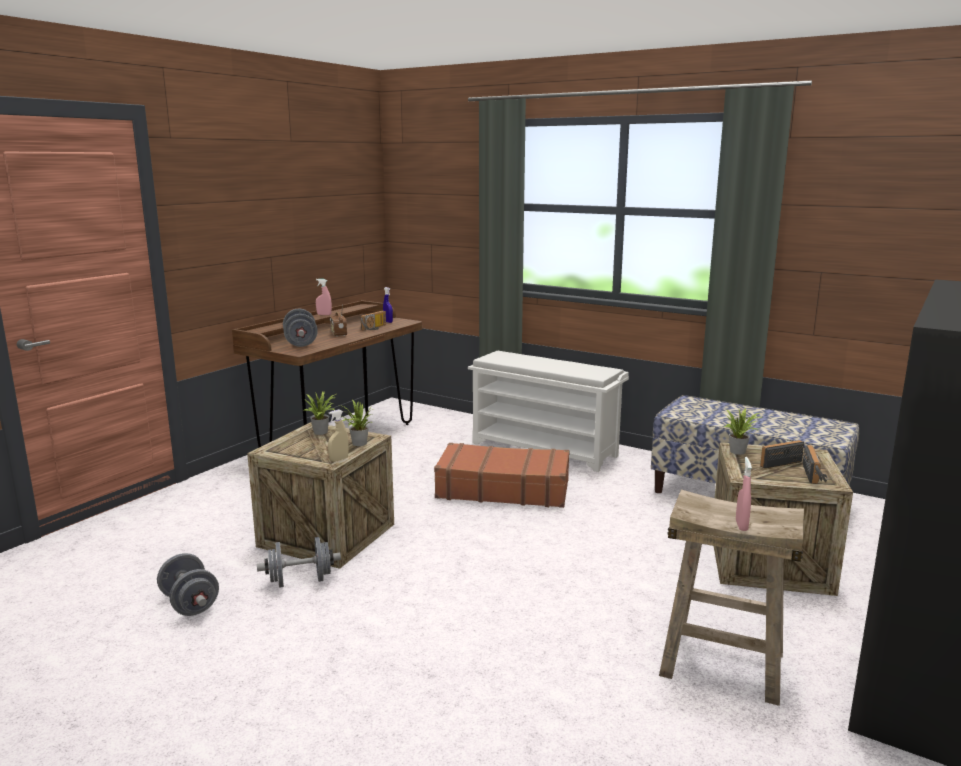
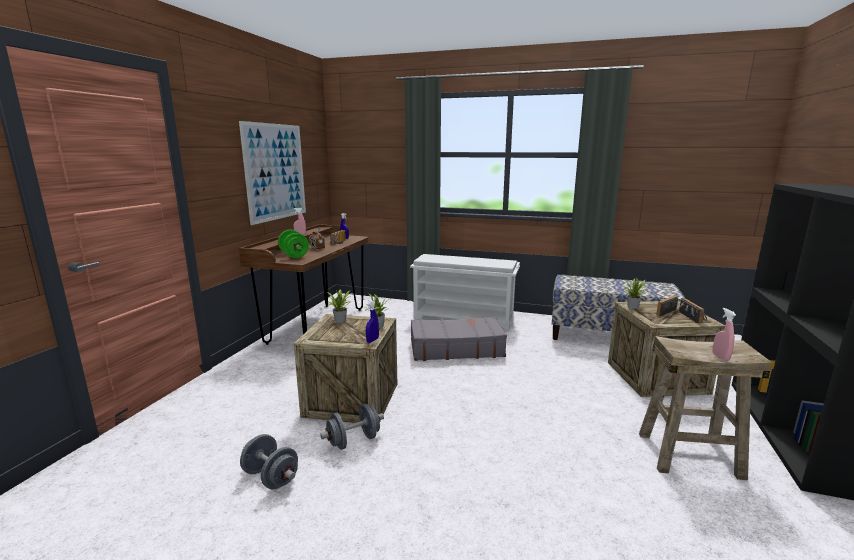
camera: 15 degrees left, 0 degrees up
(295, 230) = (275, 172): none -> picture
(301, 343) = (294, 255): grey dumbbell -> green dumbbell
(339, 459) = (372, 340): beige spray bottle -> blue spray bottle
(503, 489) = (456, 348): brown suitcase -> grey suitcase

